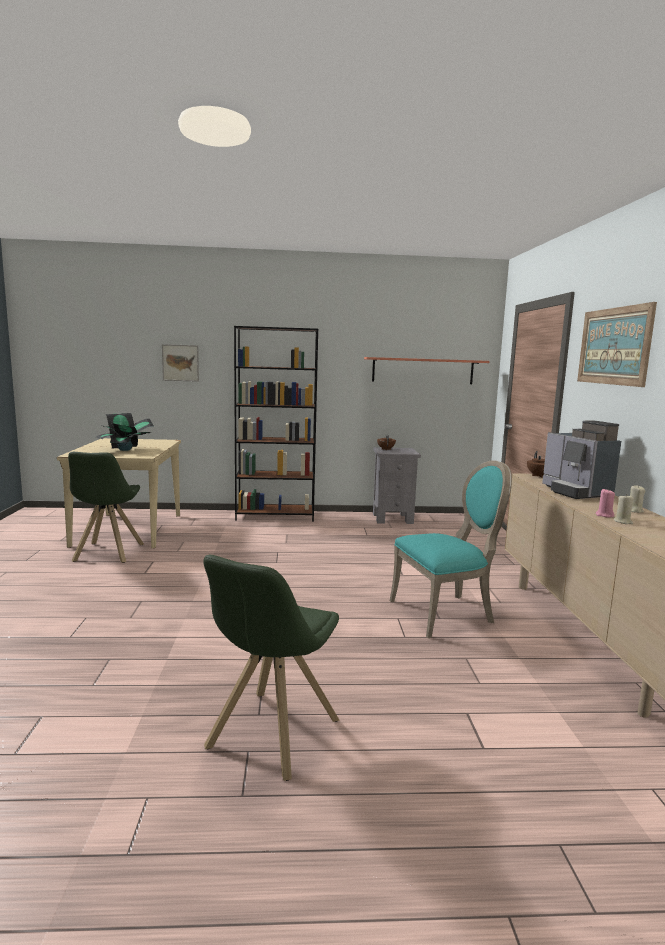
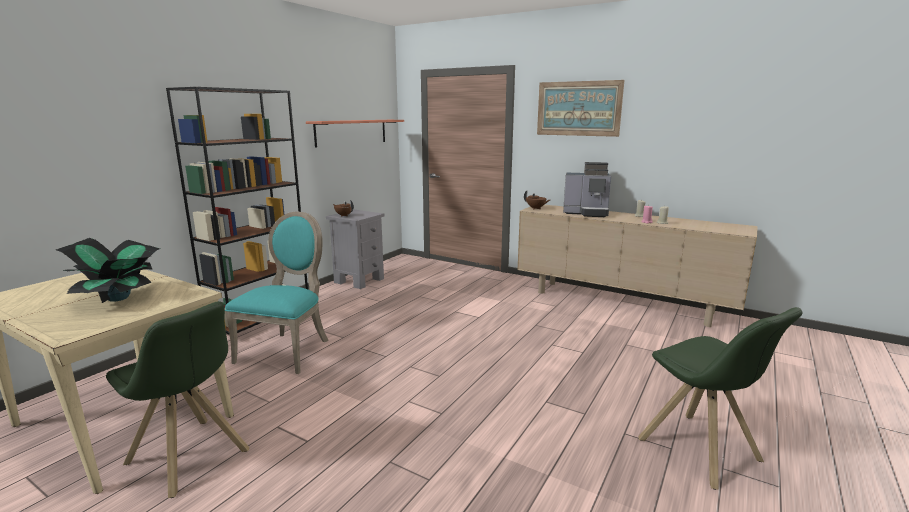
camera: 55 degrees left, 5 degrees up
(180, 363) = (79, 145): picture -> none
(446, 613) = (557, 326): turquoise chair -> turquoise chair (288, 350)

